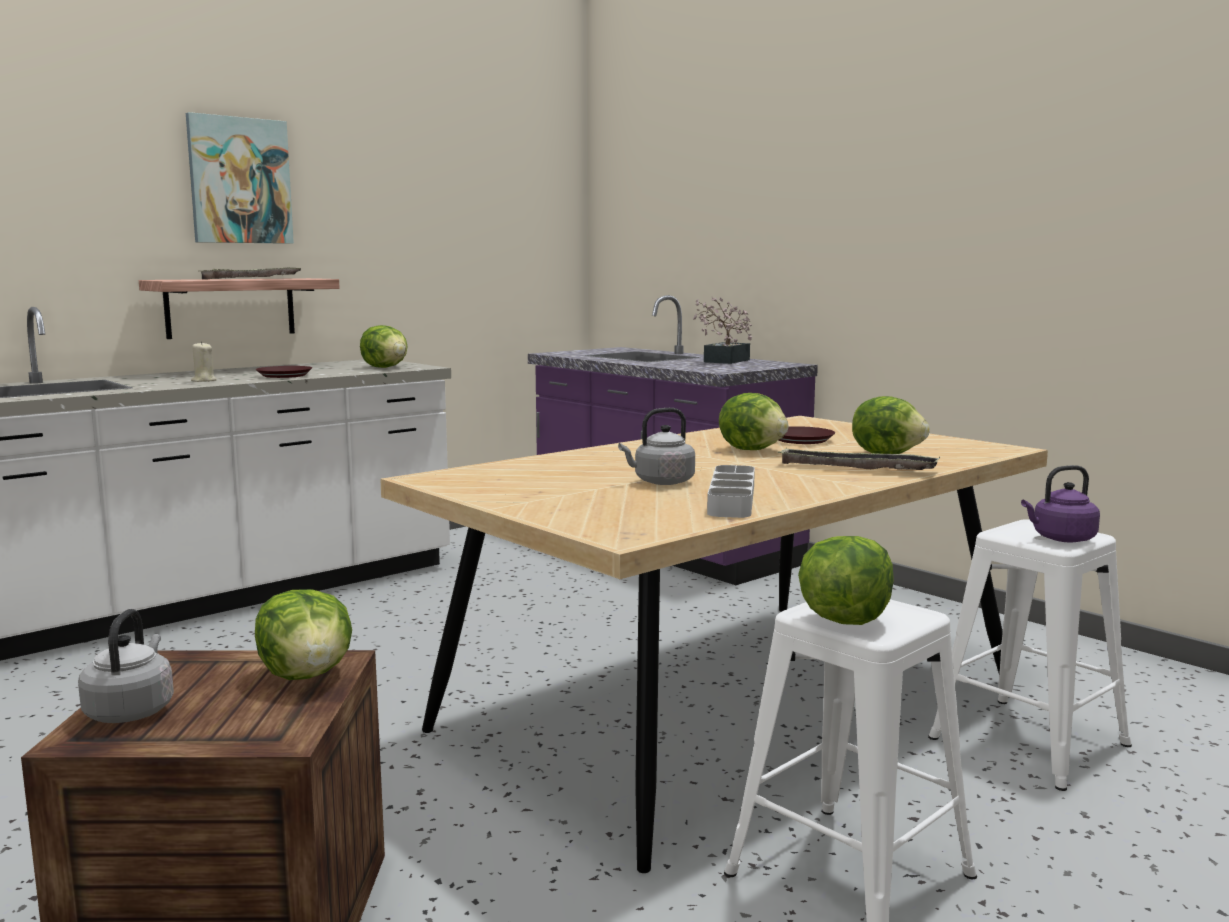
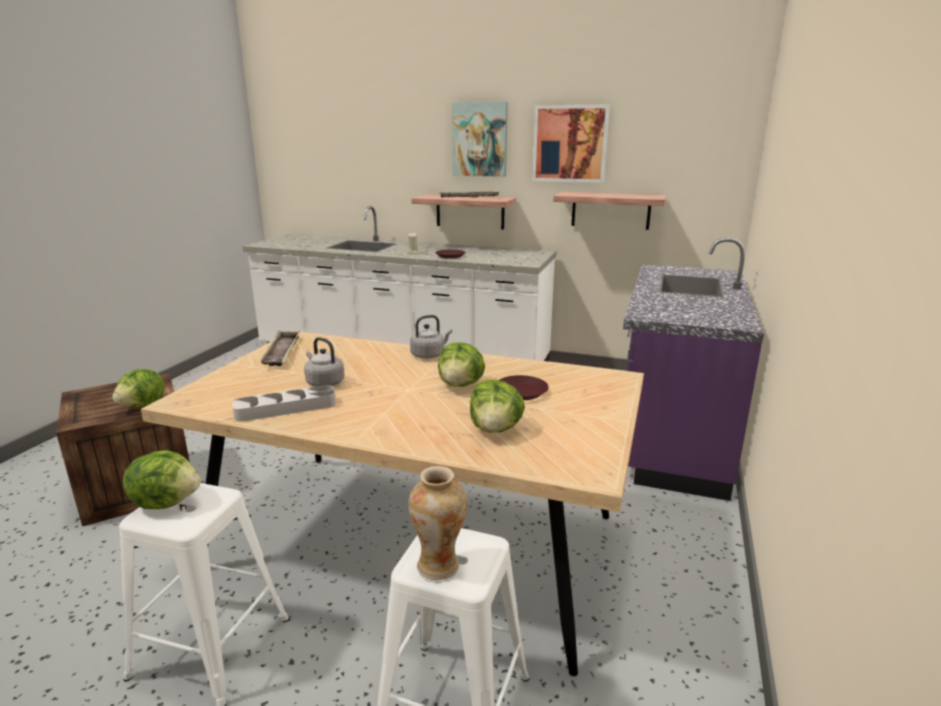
camera: 60 degrees right, 10 degrees up
(131, 710) = (103, 392): grey kettle -> grey kettle (429, 355)
(382, 194) = (570, 144): none -> picture
(386, 367) = (513, 260): lettuce -> none
(445, 290) = (610, 210): none -> shelf
(723, 361) = (710, 306): potted plant -> none
(856, 468) = (424, 427): tray -> tray (282, 353)
(1061, 539) = (438, 566): purple kettle -> vase

